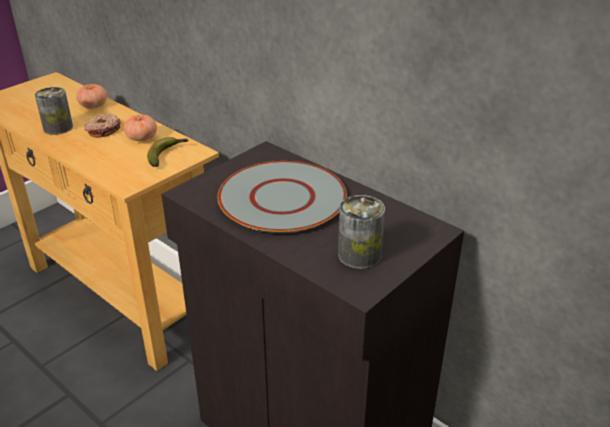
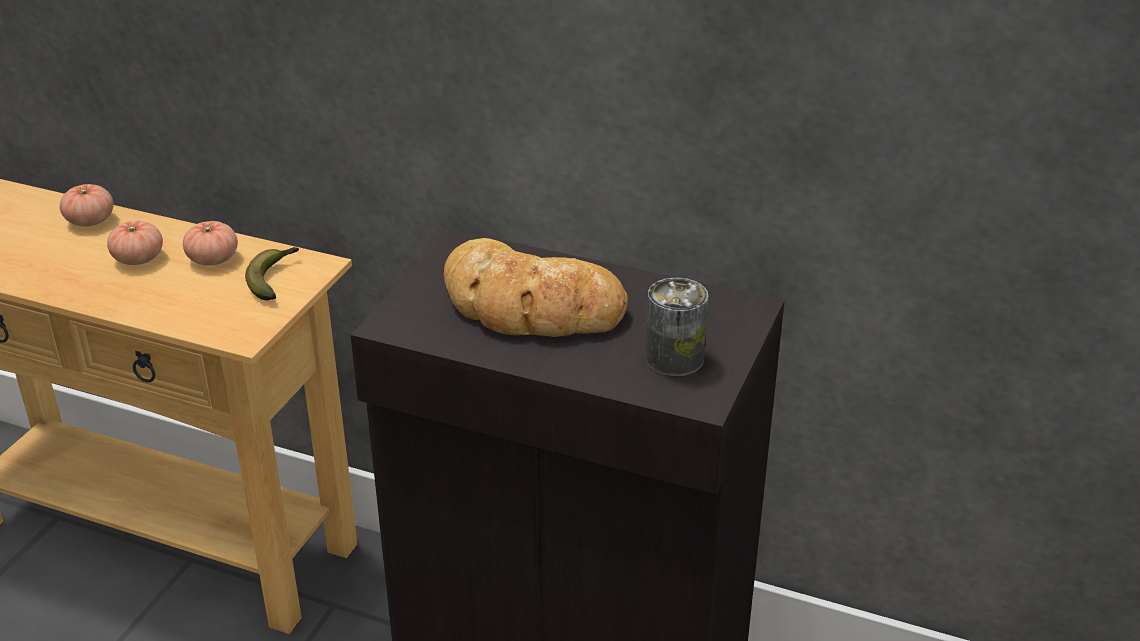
camera: 20 degrees left, 0 degrees up
(58, 128) = (56, 268): can -> none
(103, 130) = (138, 259): donut -> tomato
(283, 198) = (529, 306): grey plate -> bread

